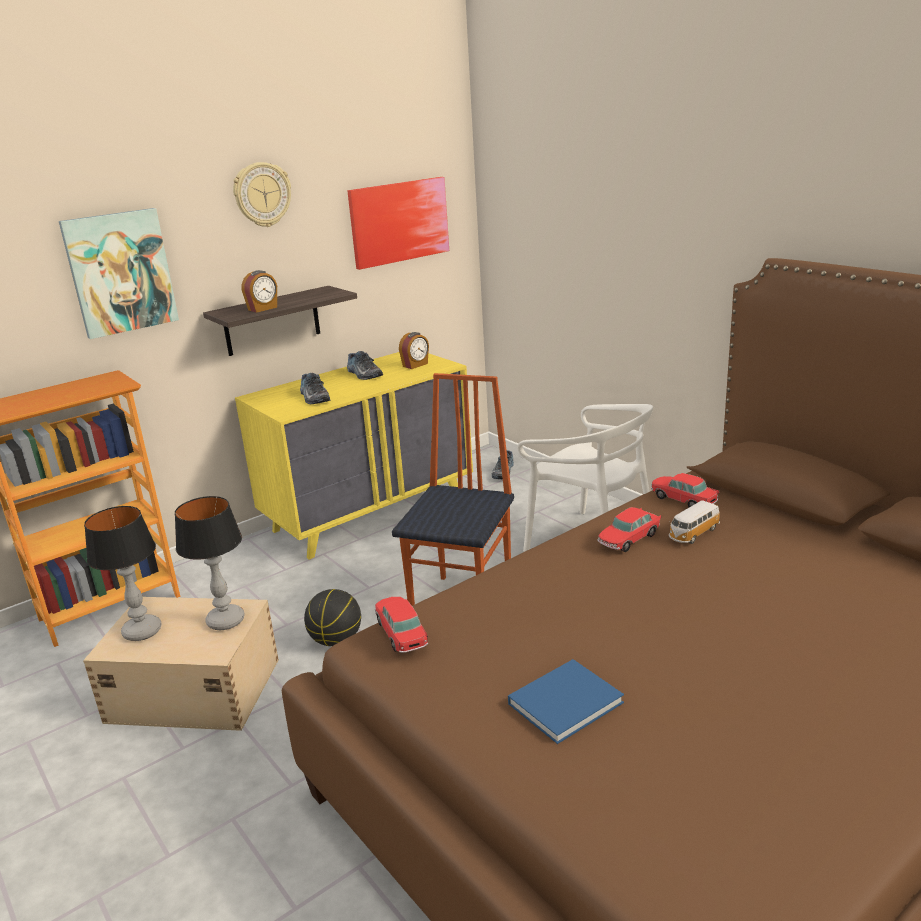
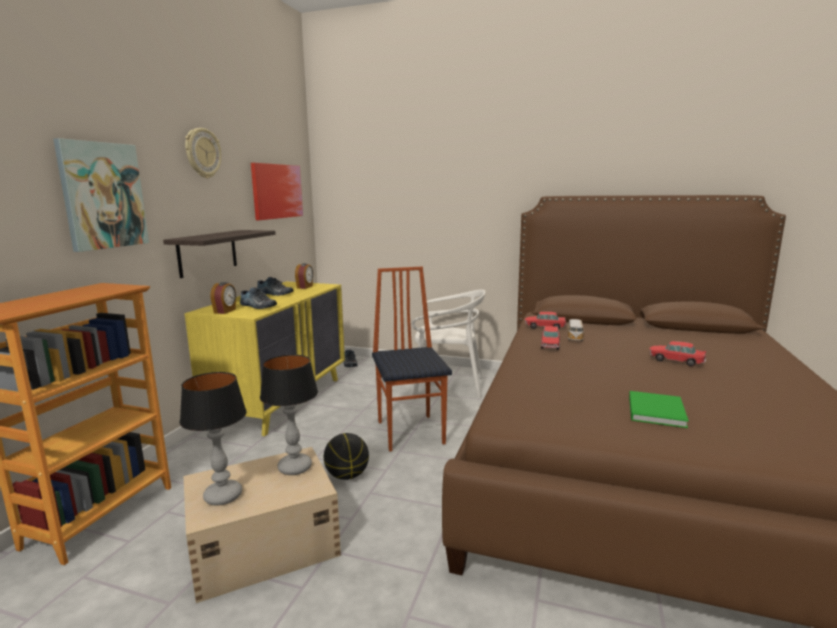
camera: 35 degrees left, 10 degrees down
(263, 309) = (218, 236): alarm clock -> alarm clock (225, 311)
(401, 633) = (512, 407): toy car -> toy car (676, 361)
(568, 702) = (656, 410): blue book -> green book

